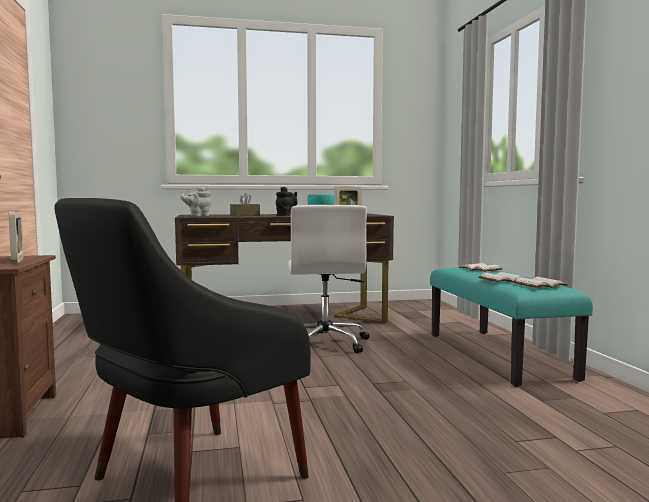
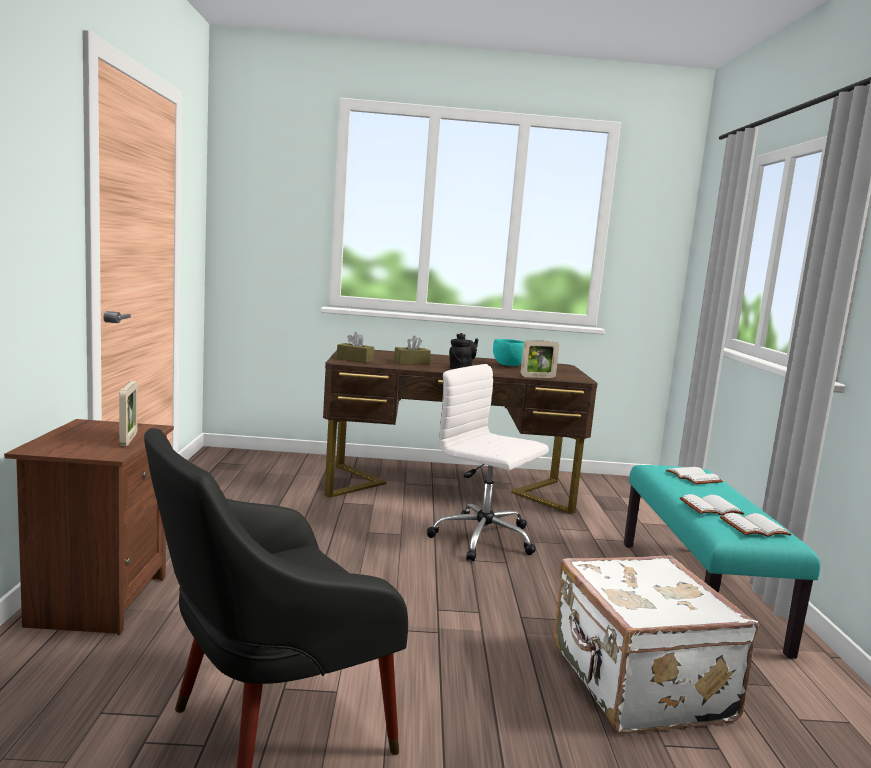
camera: 10 degrees right, 5 degrees up
(198, 216) = (355, 359): grey teapot -> brown tissue box
(325, 343) = (485, 539): white office chair -> white office chair turned 120 degrees clockwise
(478, 409) = (637, 684): none -> white suitcase

